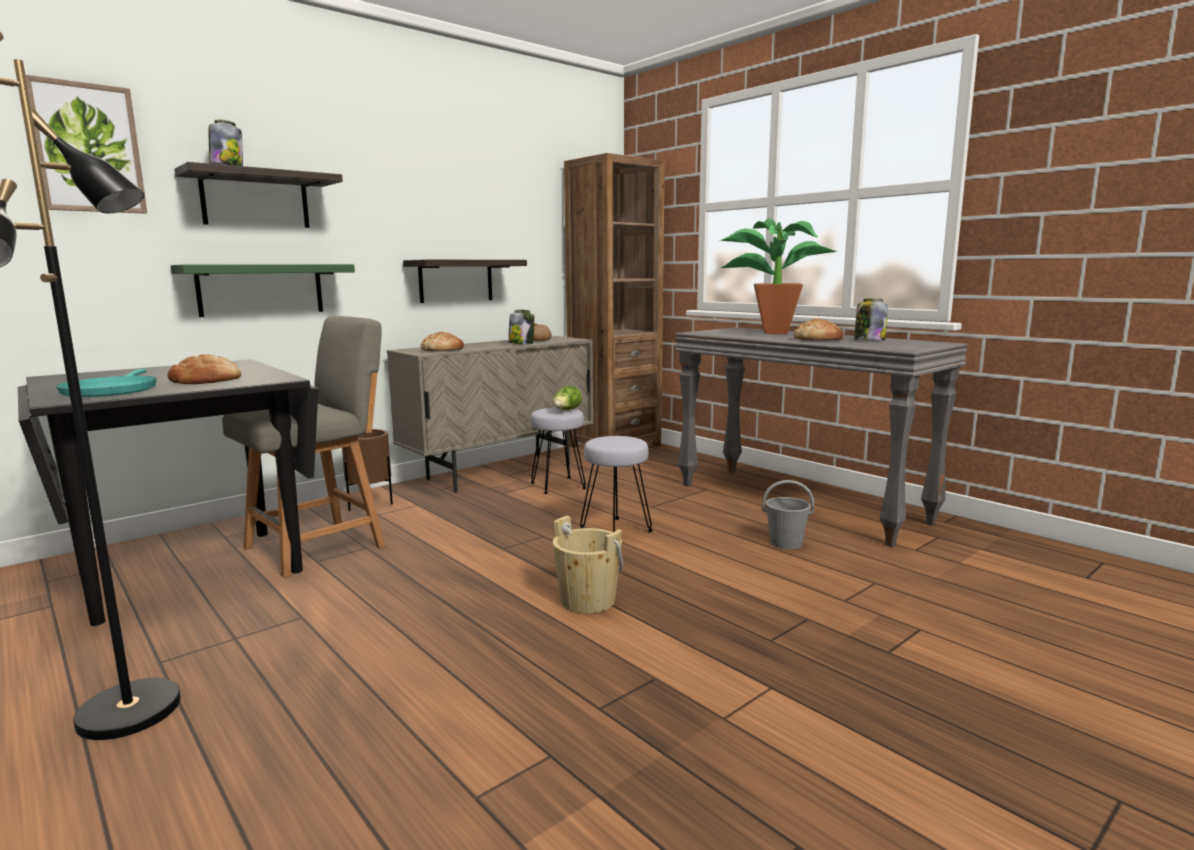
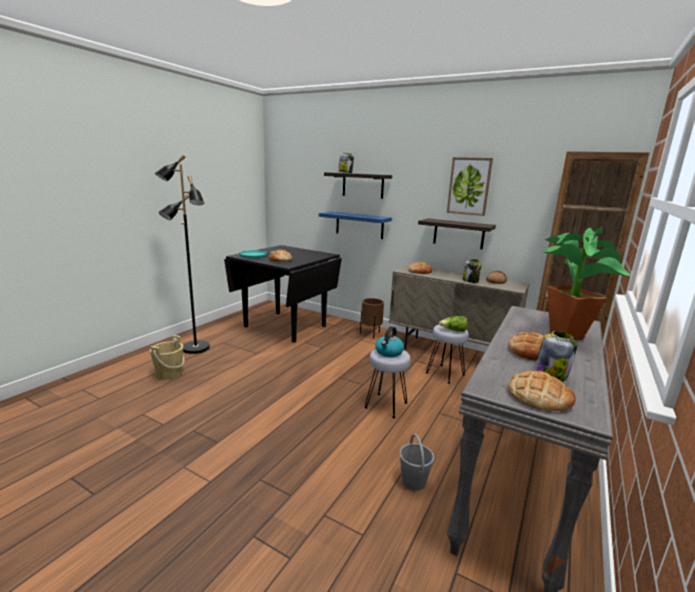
camera: 70 degrees right, 5 degrees up
(88, 148) = (313, 166): picture -> picture (469, 186)
(261, 289) = (359, 225): green shelf -> blue shelf
(320, 546) = (319, 338): grey chair -> none
(588, 600) = (290, 411): beige bucket -> beige bucket (169, 373)
(613, 441) = (389, 352): none -> kettle
(914, 345) = (539, 396): none -> bread

